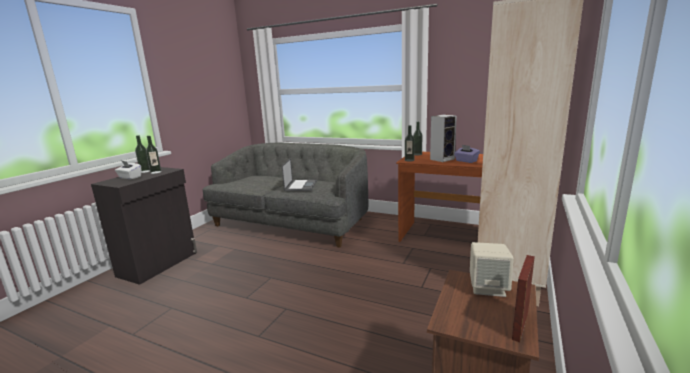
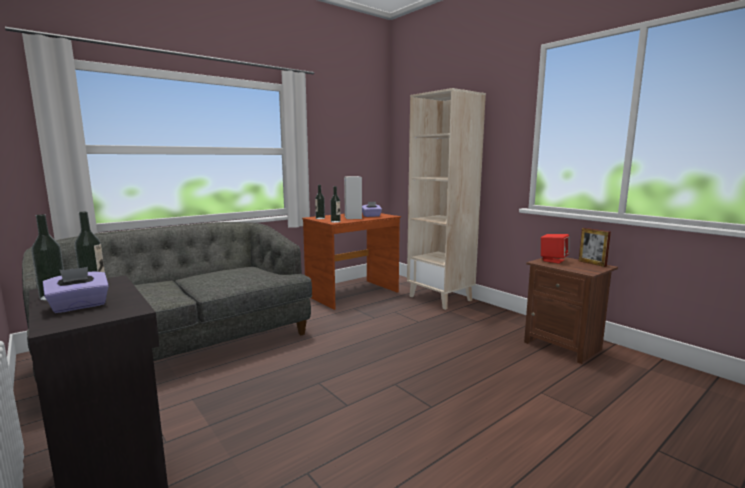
camera: 65 degrees left, 5 degrees down
(130, 177) = (79, 306): white tissue box -> purple tissue box
(301, 185) = (228, 277): laptop -> none
(488, 287) = (553, 260): beige speaker -> red speaker

